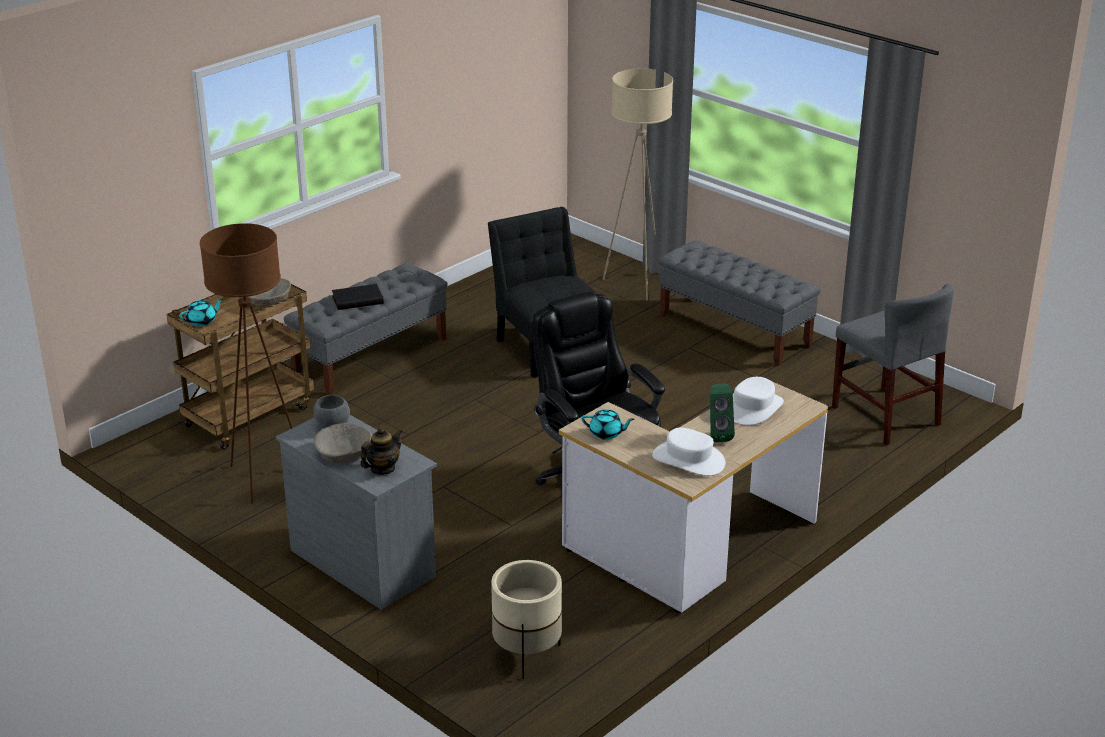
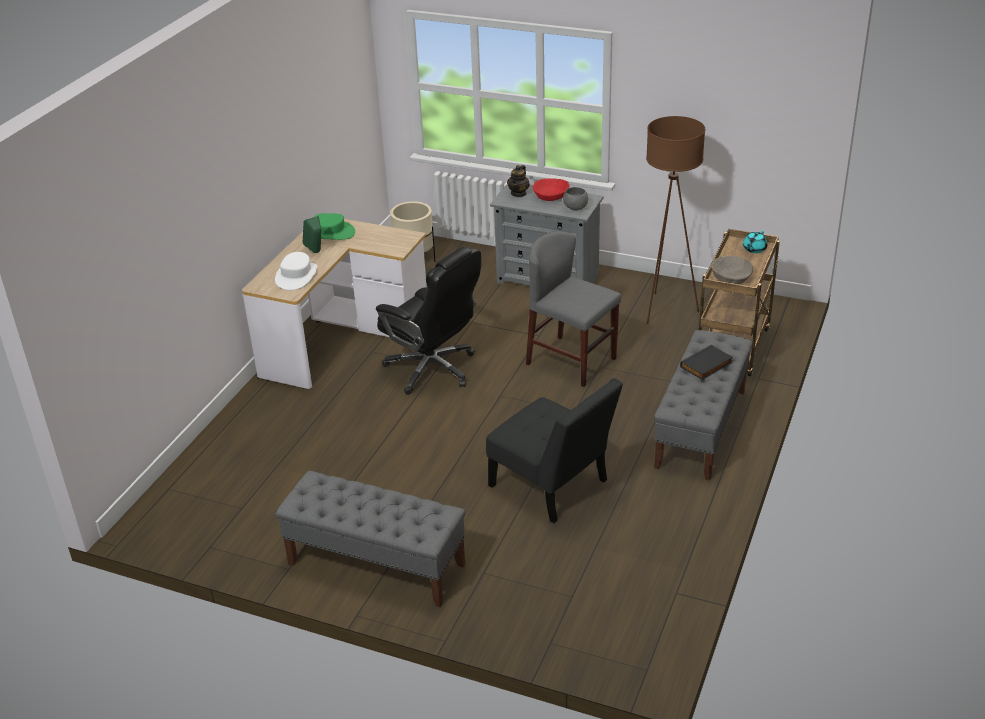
camera: 160 degrees right, 5 degrees up
(344, 453) = (551, 196): beige bowl -> red bowl
(606, 433) = (391, 237): turquoise teapot -> none
(636, 284) = (516, 611): beige floor lamp -> none
(688, 459) = (330, 233): white hat -> green hat
(885, 416) = (206, 491): grey chair -> grey chair (571, 361)

